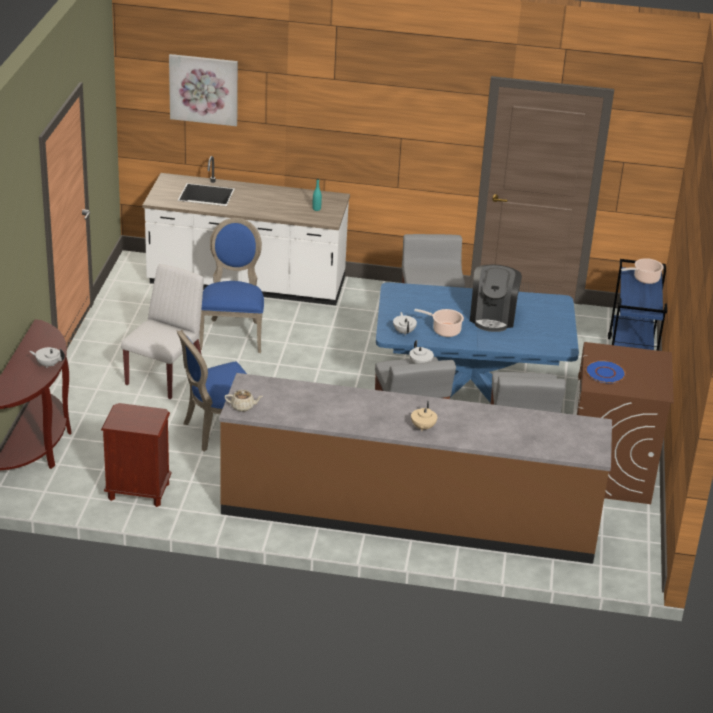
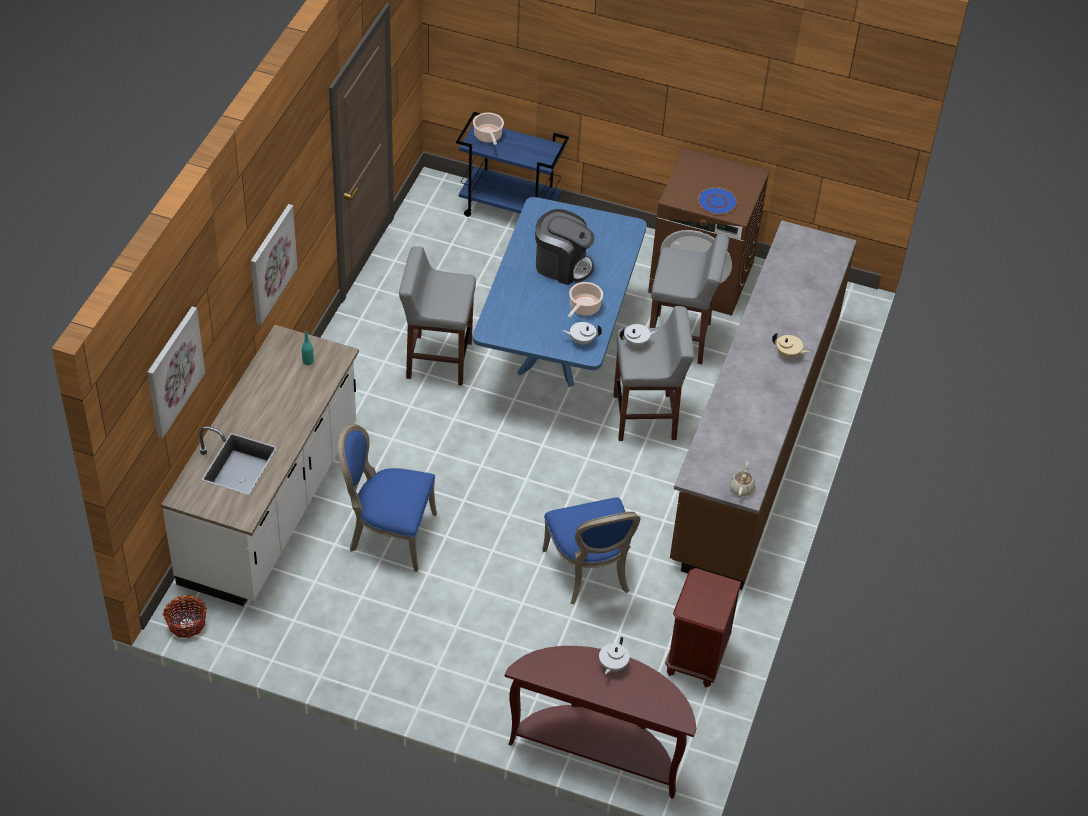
camera: 80 degrees left, 15 degrees up
(129, 264) = (187, 623): none -> basket
(165, 375) = (469, 611): white chair -> none
(360, 140) = (271, 263): none -> picture

